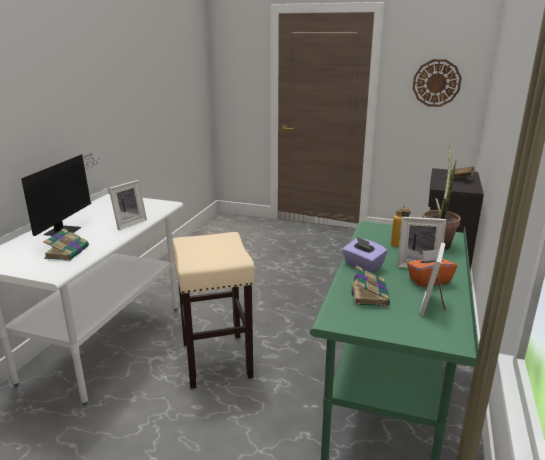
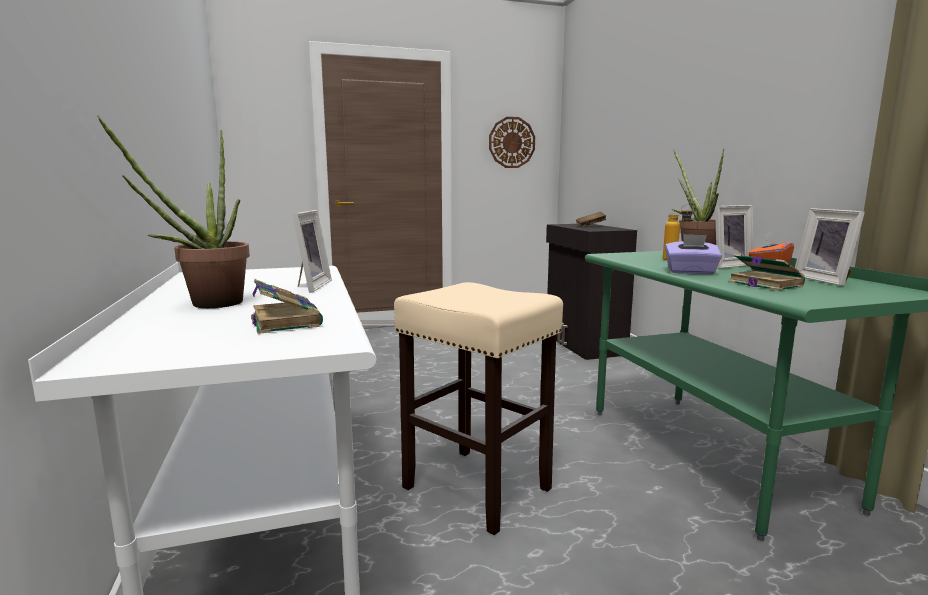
camera: 35 degrees left, 10 degrees down
(66, 229) = (206, 305): monitor -> potted plant

